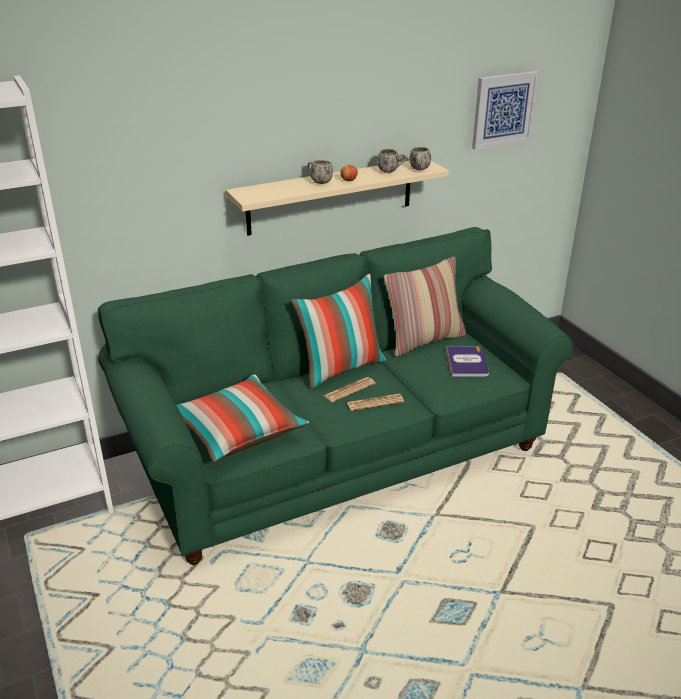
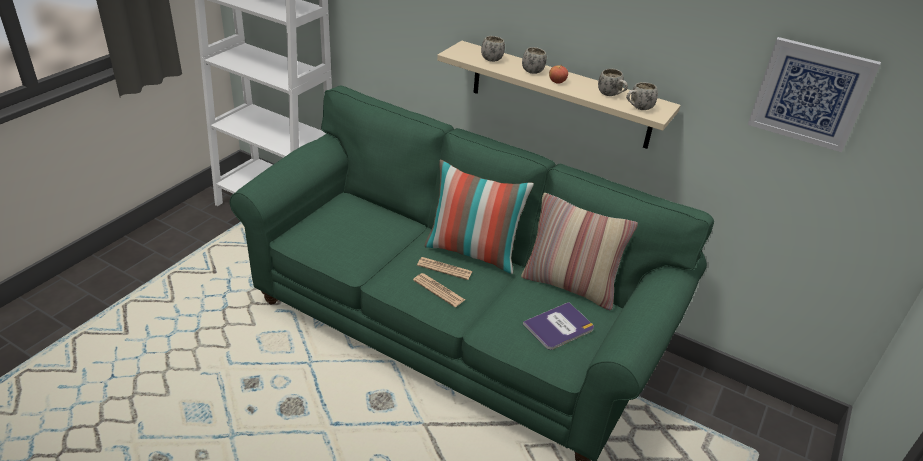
camera: 55 degrees right, 5 degrees up
(237, 431) = (332, 231): pillow -> none
(277, 189) = (490, 58): none -> white mug

